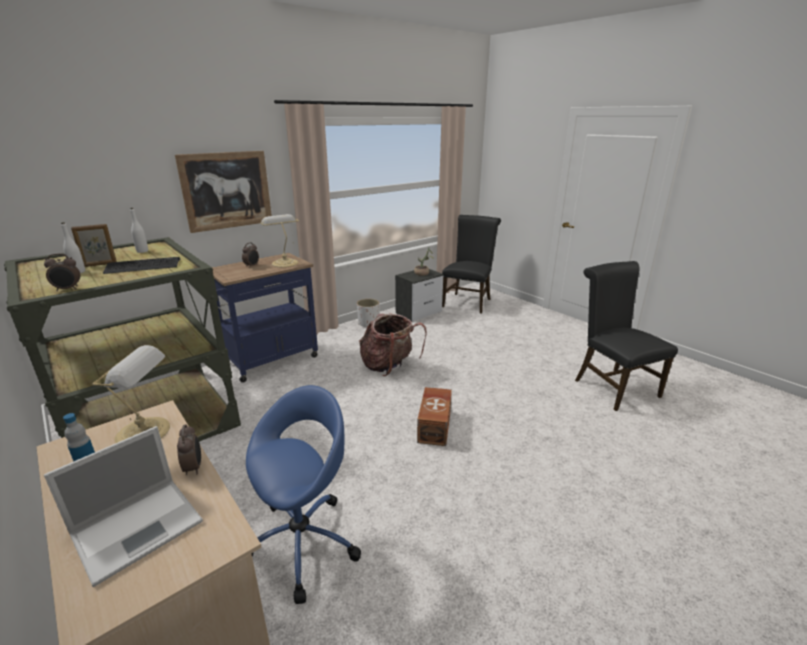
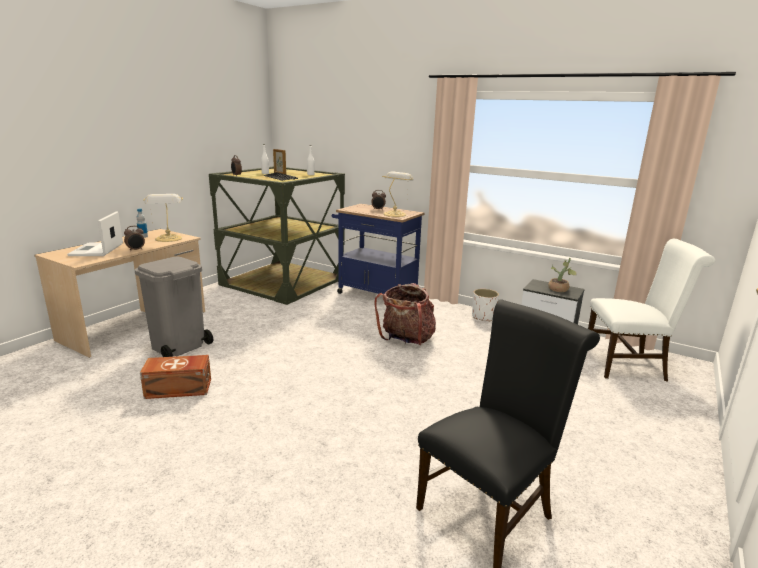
camera: 70 degrees right, 5 degrees down
(140, 526) = (96, 250): laptop -> laptop turned 60 degrees clockwise
(227, 190) = (389, 148): picture -> none
(305, 541) = (178, 347): blue office chair -> grey trash can
(435, 426) = (317, 375): brown storage box -> brown storage box (179, 389)
(468, 301) = (629, 364): black chair -> white chair

